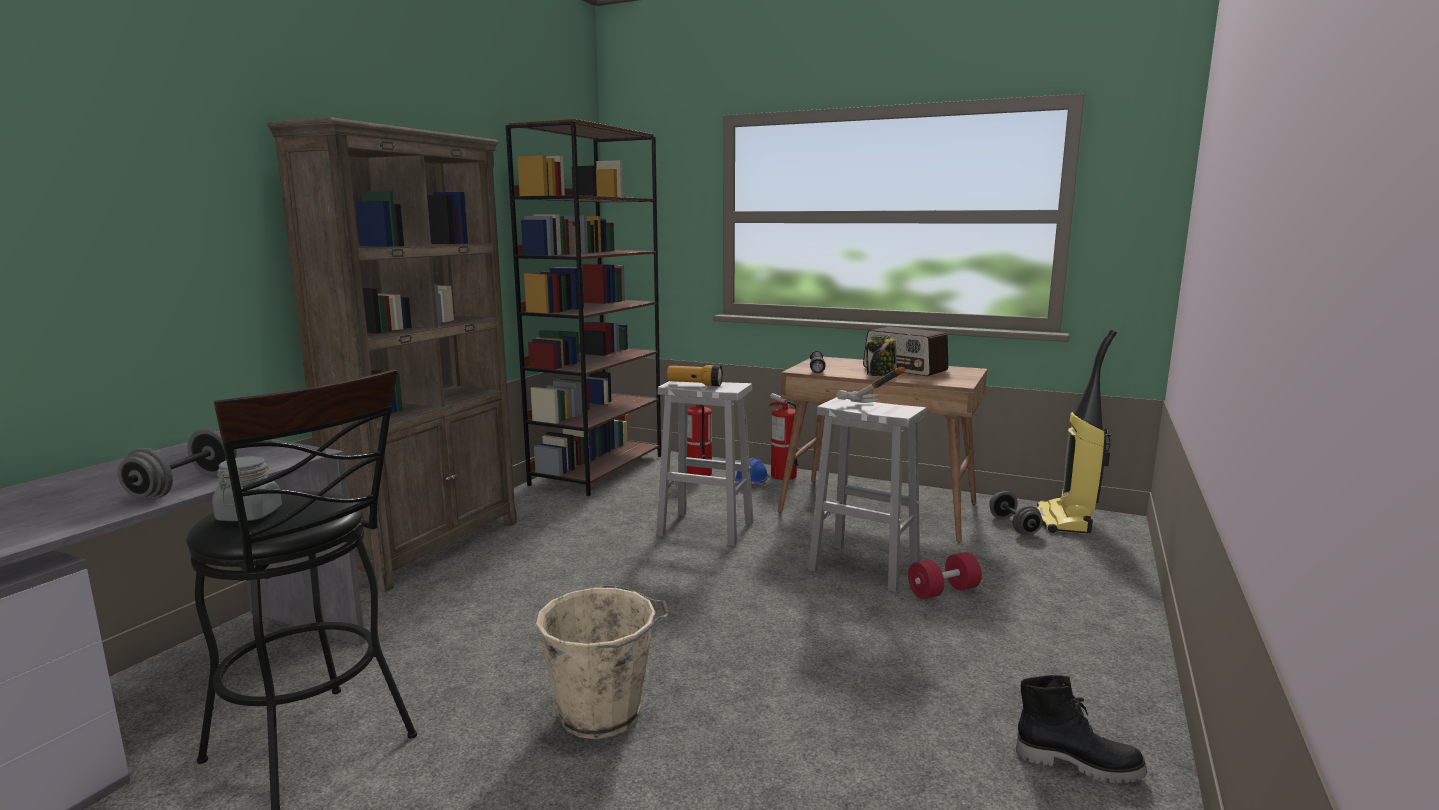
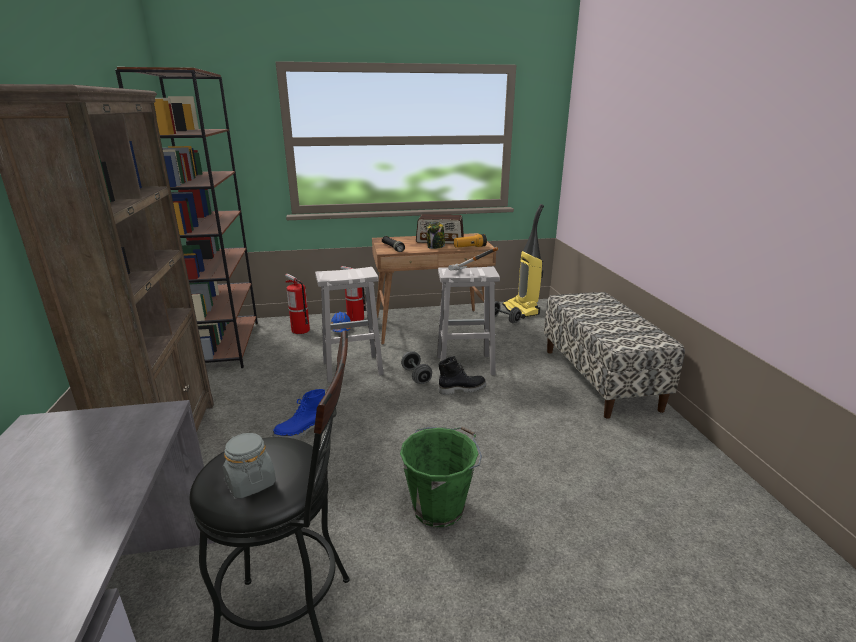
camera: 35 degrees left, 10 degrees up
(184, 486) = (111, 482): grey dumbbell -> grey dumbbell (416, 376)
(563, 576) = (301, 431): none -> blue boot
(604, 713) = (440, 506): beige bucket -> green bucket
(694, 384) = (340, 275): flashlight -> flashlight (469, 247)
(943, 591) = (514, 367): red dumbbell -> none
(1078, 763) = (649, 432): black boot -> black boot (462, 389)
(1087, 653) = (600, 378): none -> bench

